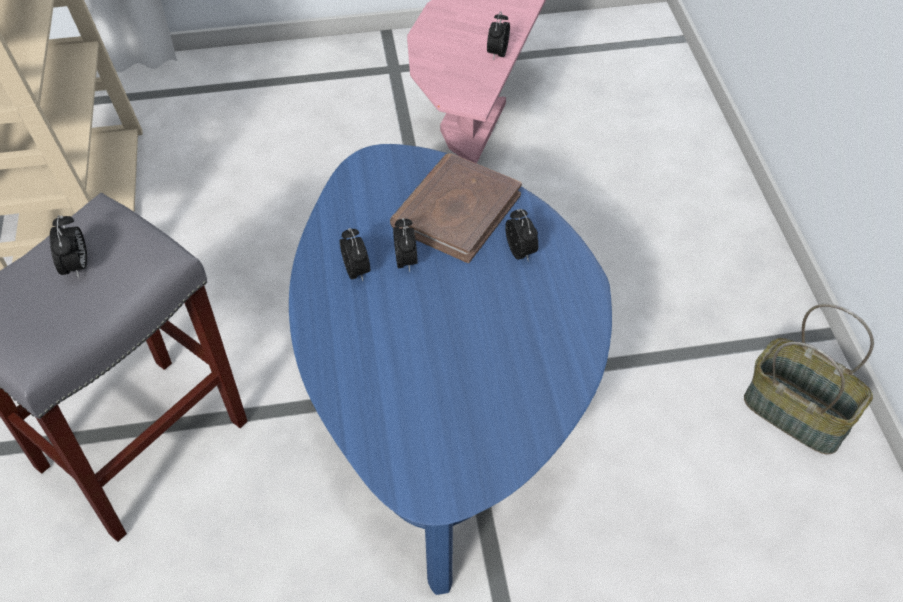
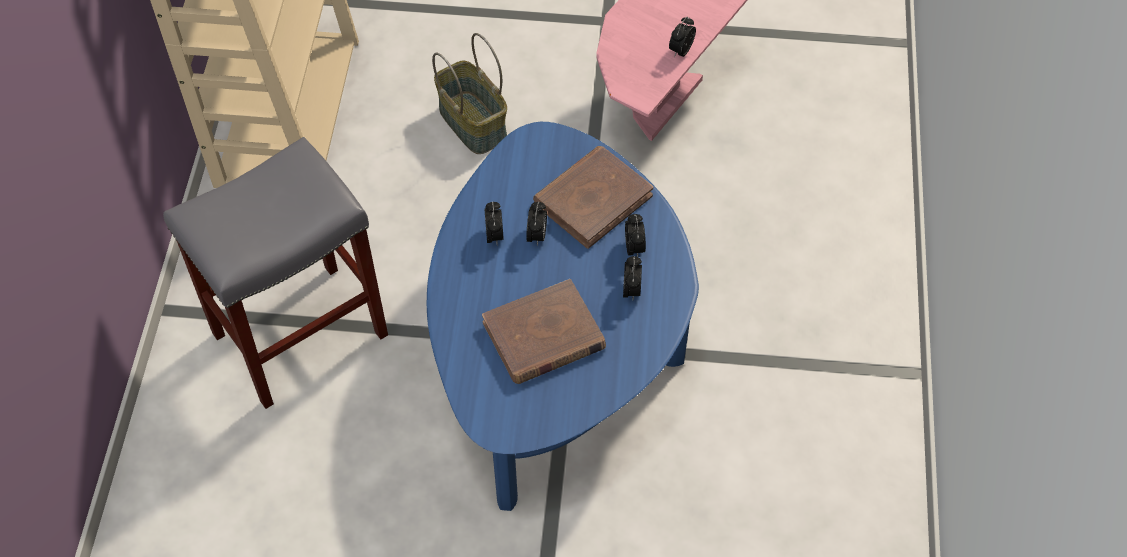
camera: 15 degrees right, 5 degrees up
(77, 266) = (274, 198): alarm clock -> alarm clock (631, 291)
(450, 370) = (544, 336): none -> brown book
(797, 413) = (857, 436): basket -> basket (474, 123)

